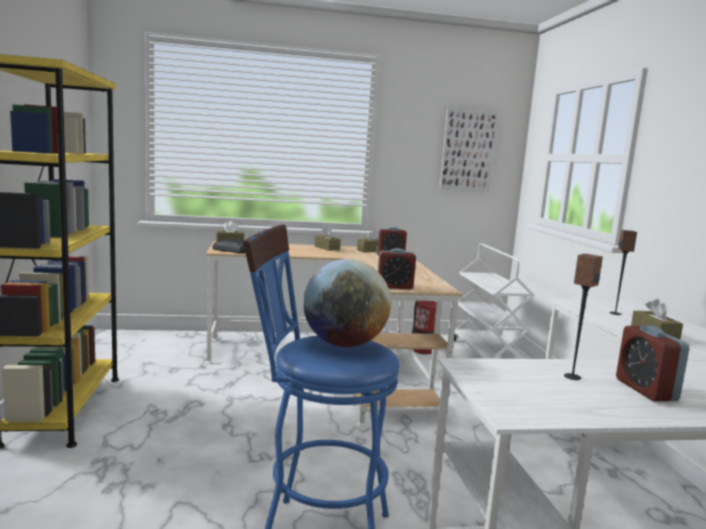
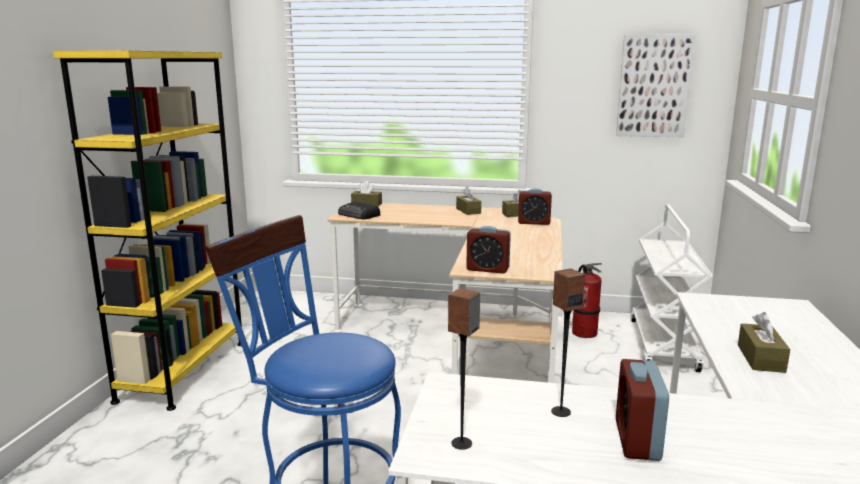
camera: 20 degrees right, 5 degrees up
(344, 344) = (340, 347): globe -> none
(615, 313) = (745, 320): speaker -> speaker (462, 443)

